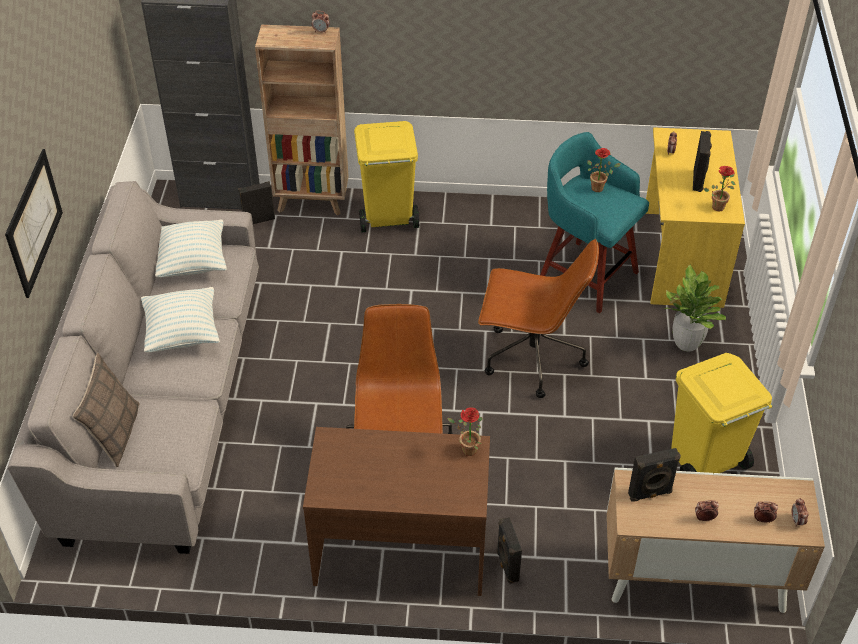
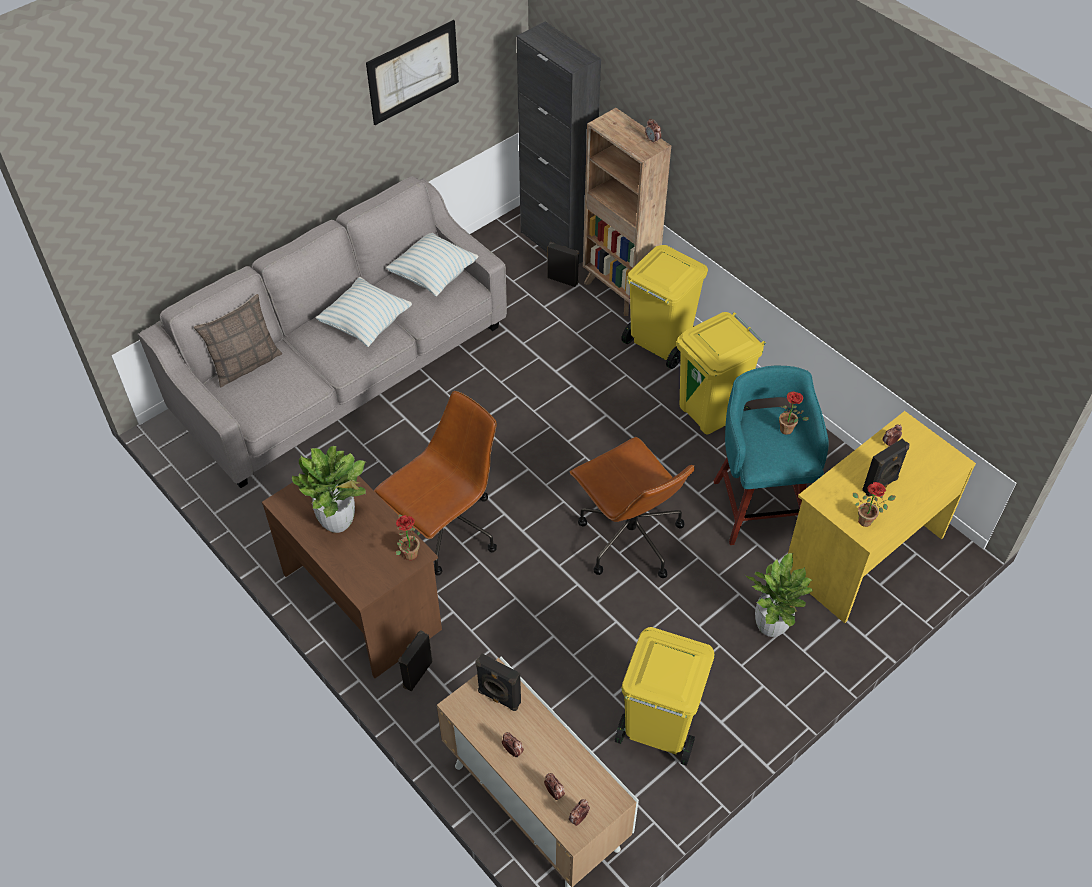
camera: 45 degrees right, 5 degrees up
(34, 222) = (274, 167): picture -> picture (413, 72)
(385, 472) = (338, 522): none -> potted plant
(480, 238) = (711, 413): none -> yellow trash can

